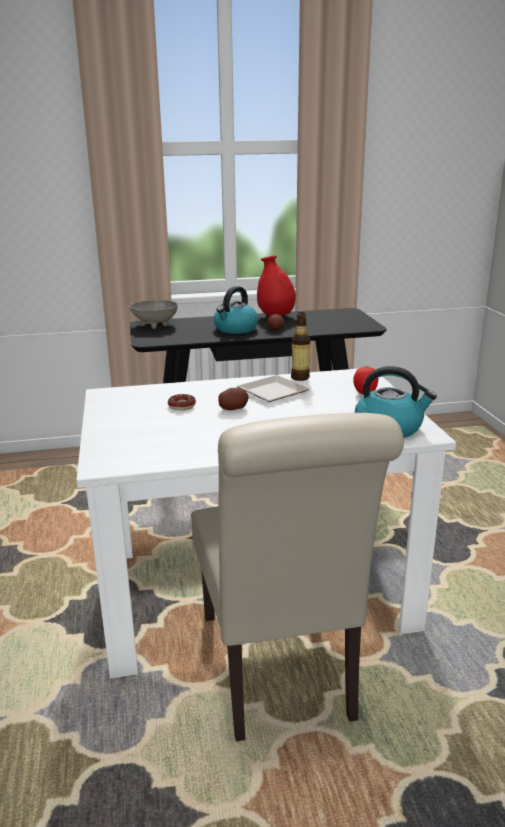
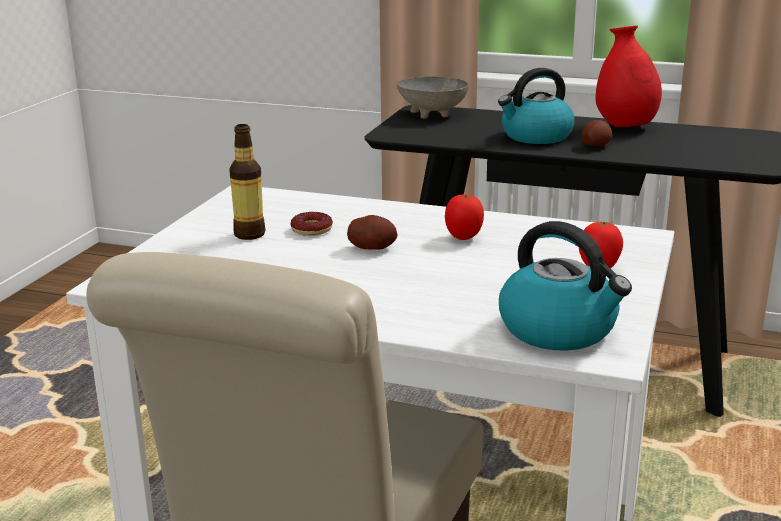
camera: 30 degrees right, 0 degrees up
(275, 392) = (463, 237): plate -> tomato
(300, 378) = (531, 224): bottle -> bottle (249, 234)

